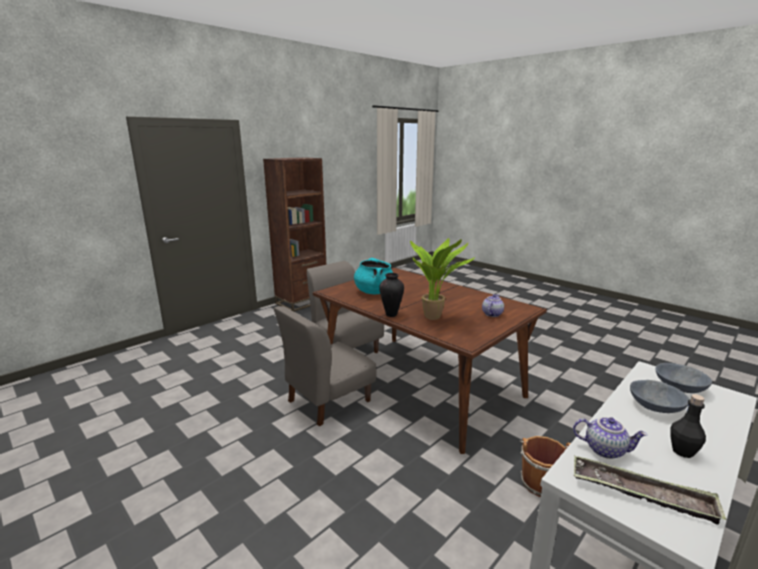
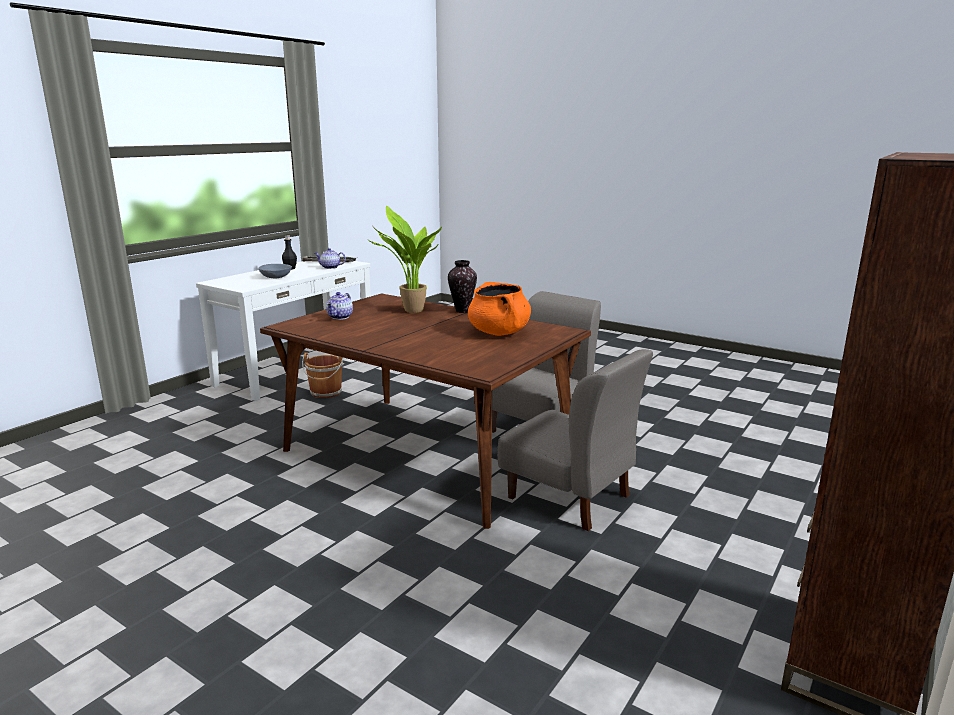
camera: 170 degrees right, 0 degrees up
(374, 292) = (499, 333): turquoise cooking pot -> orange cooking pot
(679, 387) = (241, 283): grey bowl -> none

